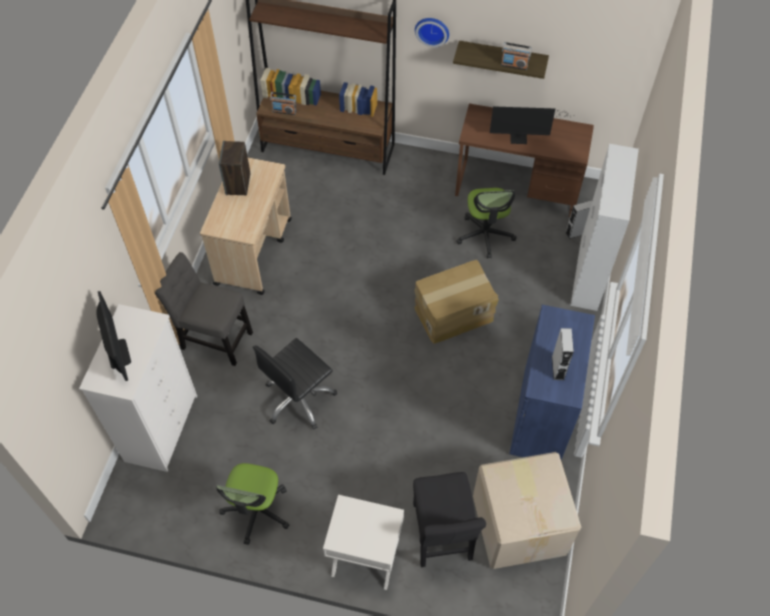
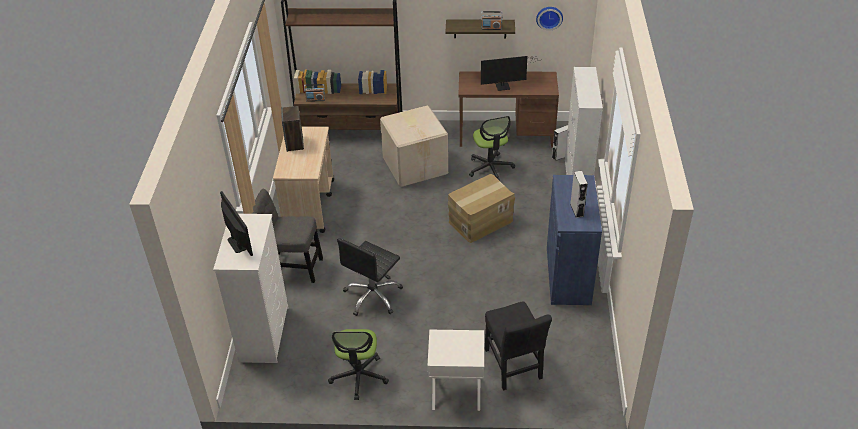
camera: 10 degrees left, 15 degrees down
(432, 30) = (425, 14): wall clock -> wall clock (549, 17)
(520, 523) = (572, 348): cardboard box -> cardboard box (415, 165)

